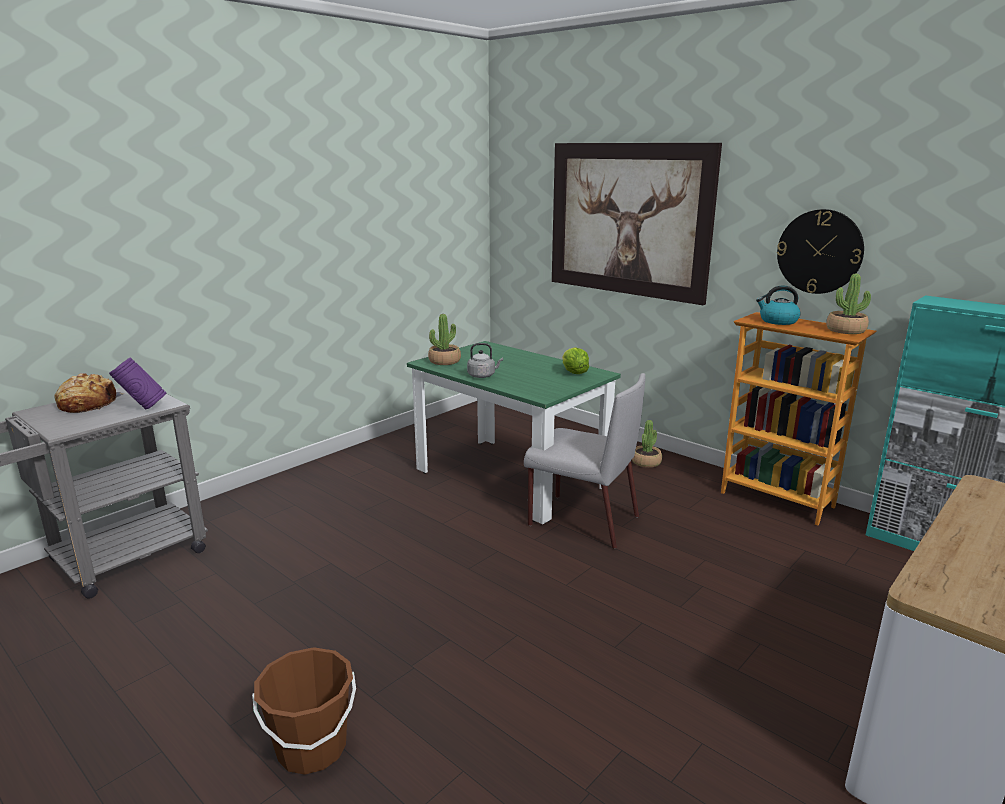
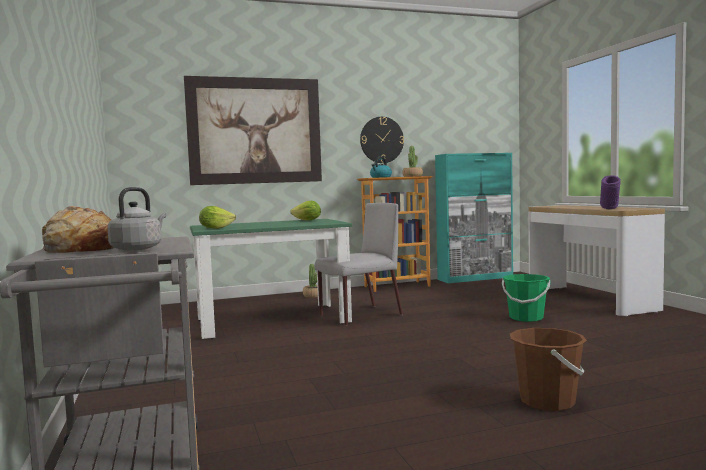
camera: 60 degrees left, 15 degrees down
(142, 408) = (161, 240): purple vase -> purple vase (609, 209)
(444, 361) = (215, 228): potted plant -> lettuce
(483, 376) = (271, 226): grey kettle -> grey kettle (138, 248)
(707, 664) = (526, 318): none -> green bucket

